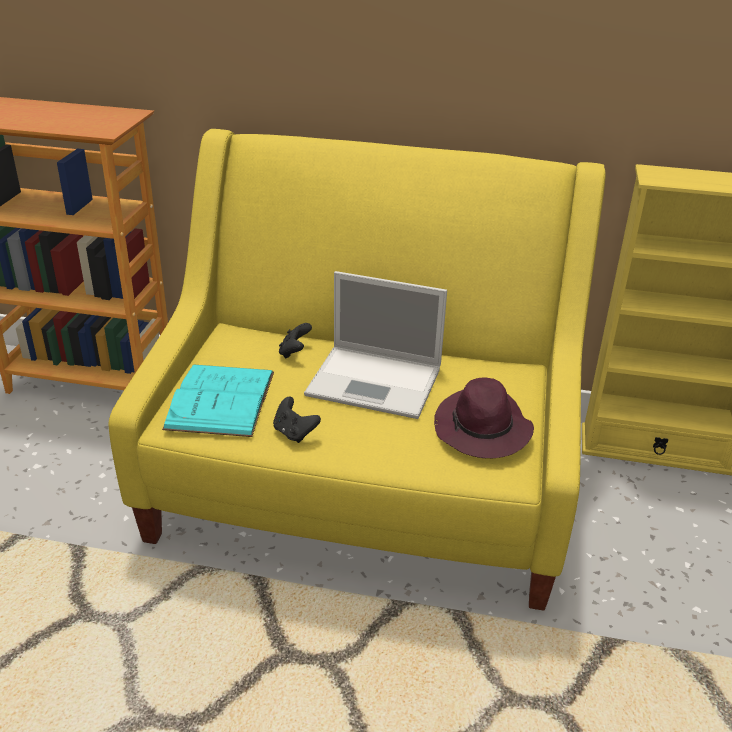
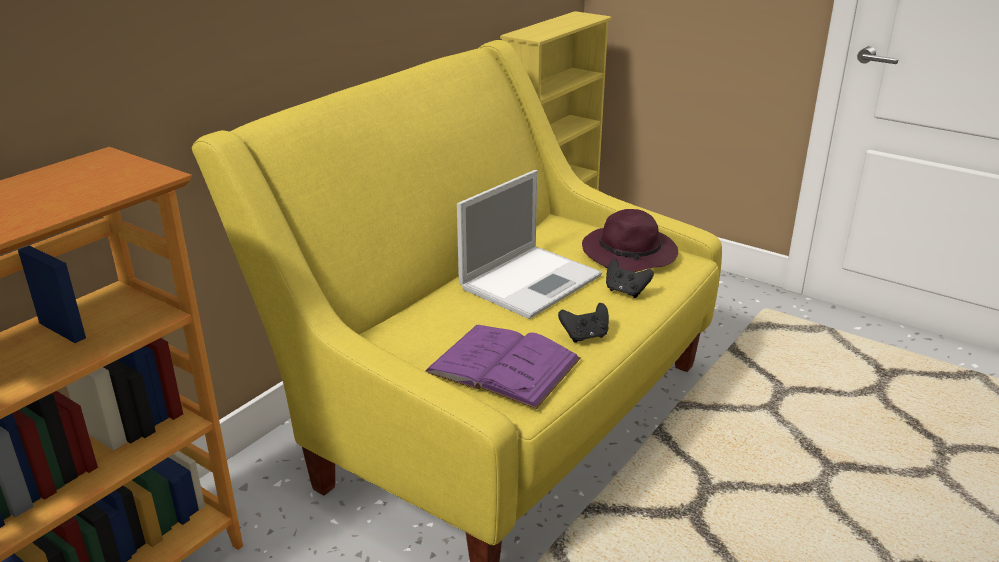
camera: 65 degrees left, 5 degrees down
(221, 400) = (503, 365): turquoise book -> purple book
(294, 352) = (447, 309): black game controller -> black game controller (626, 291)

